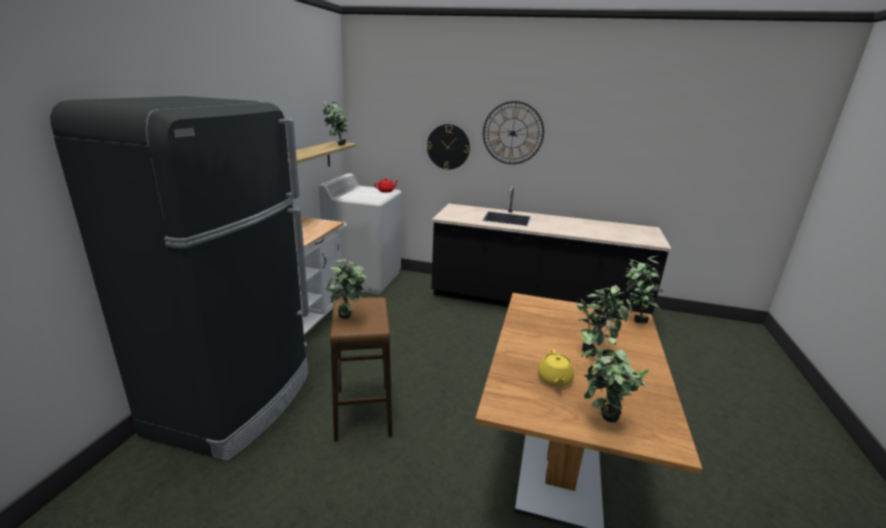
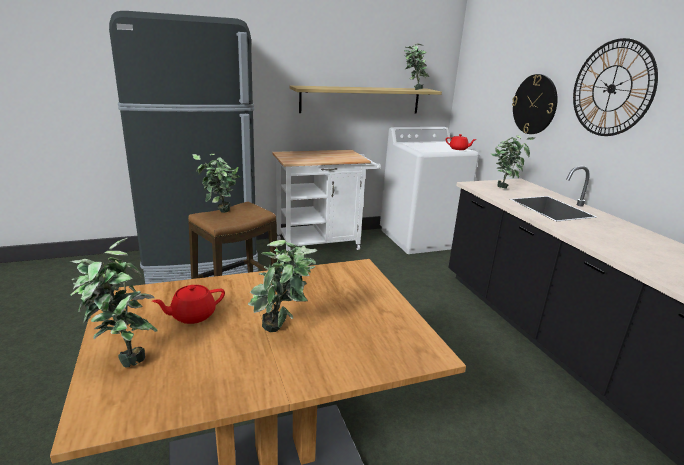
camera: 55 degrees right, 0 degrees up
(554, 379) = (192, 315): yellow teapot -> red teapot
(634, 318) = (423, 351): potted plant -> potted plant (504, 187)

